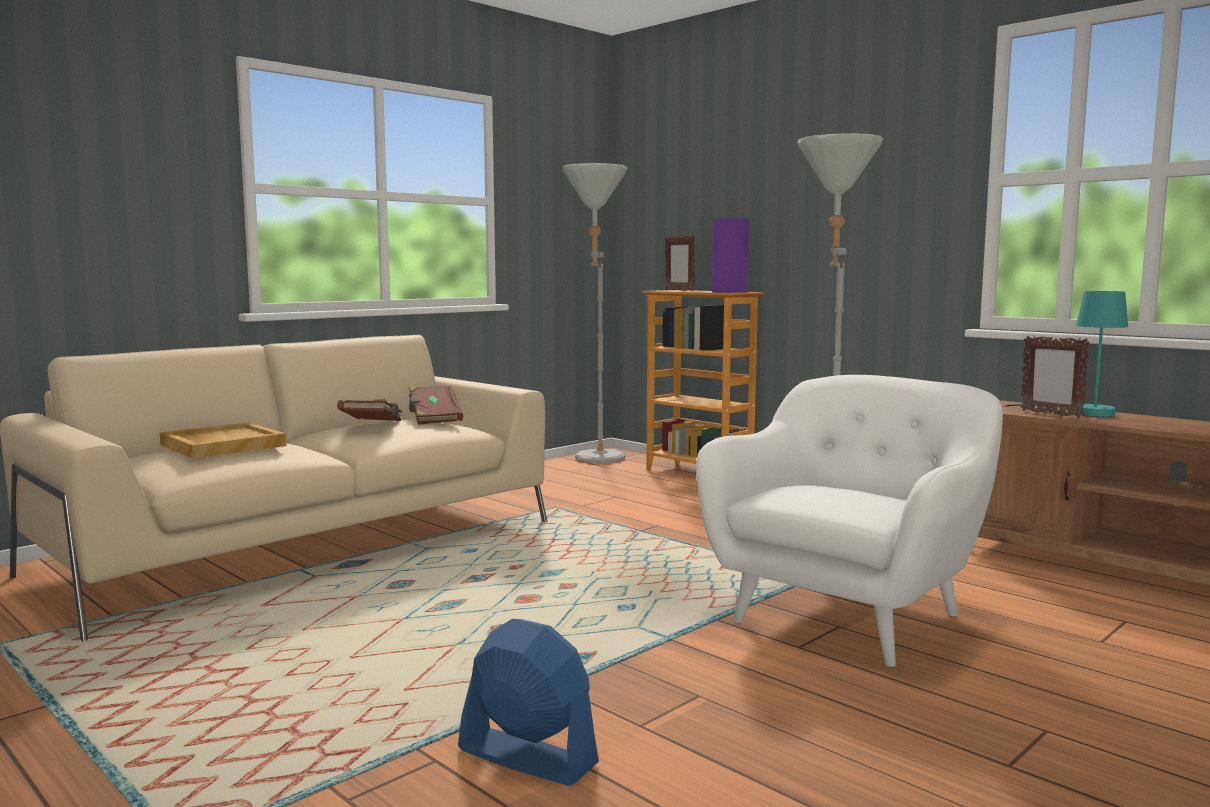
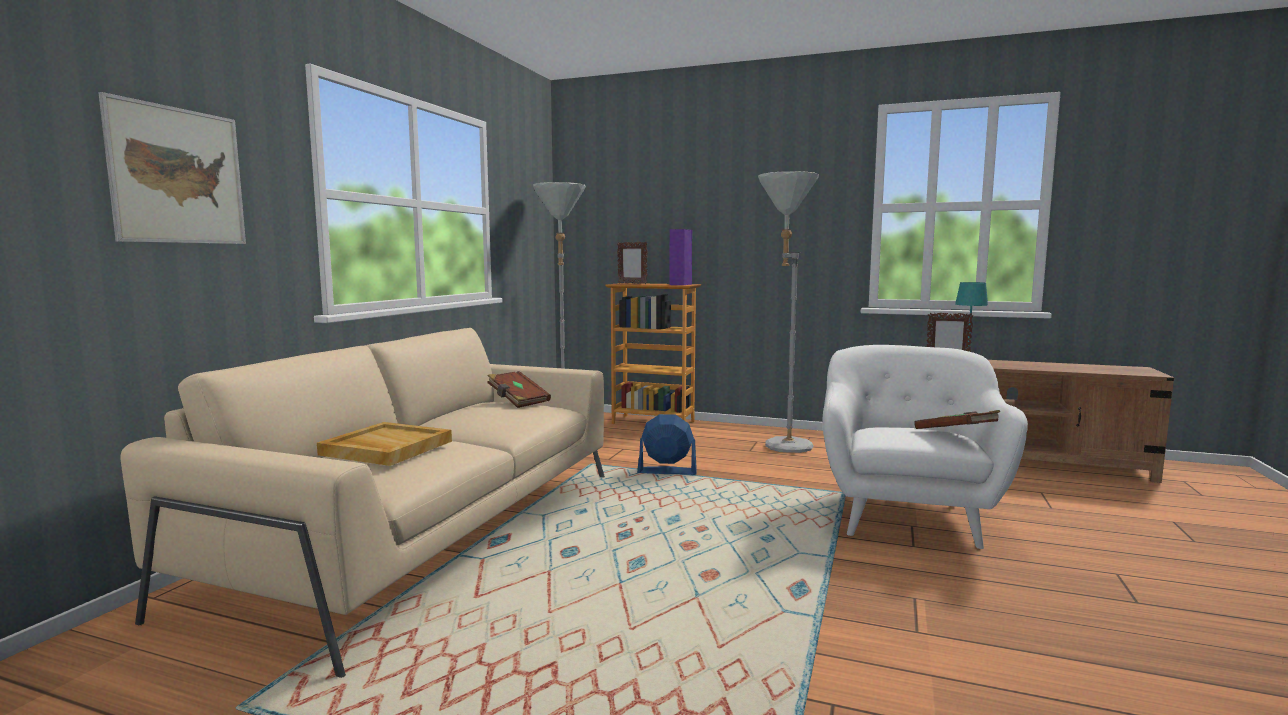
camera: 25 degrees left, 0 degrees up
(86, 177) = (178, 176): none -> picture
(373, 426) = (483, 413): brown book -> brown book (956, 435)
(527, 756) = (887, 680): blue fan -> blue fan (666, 471)

